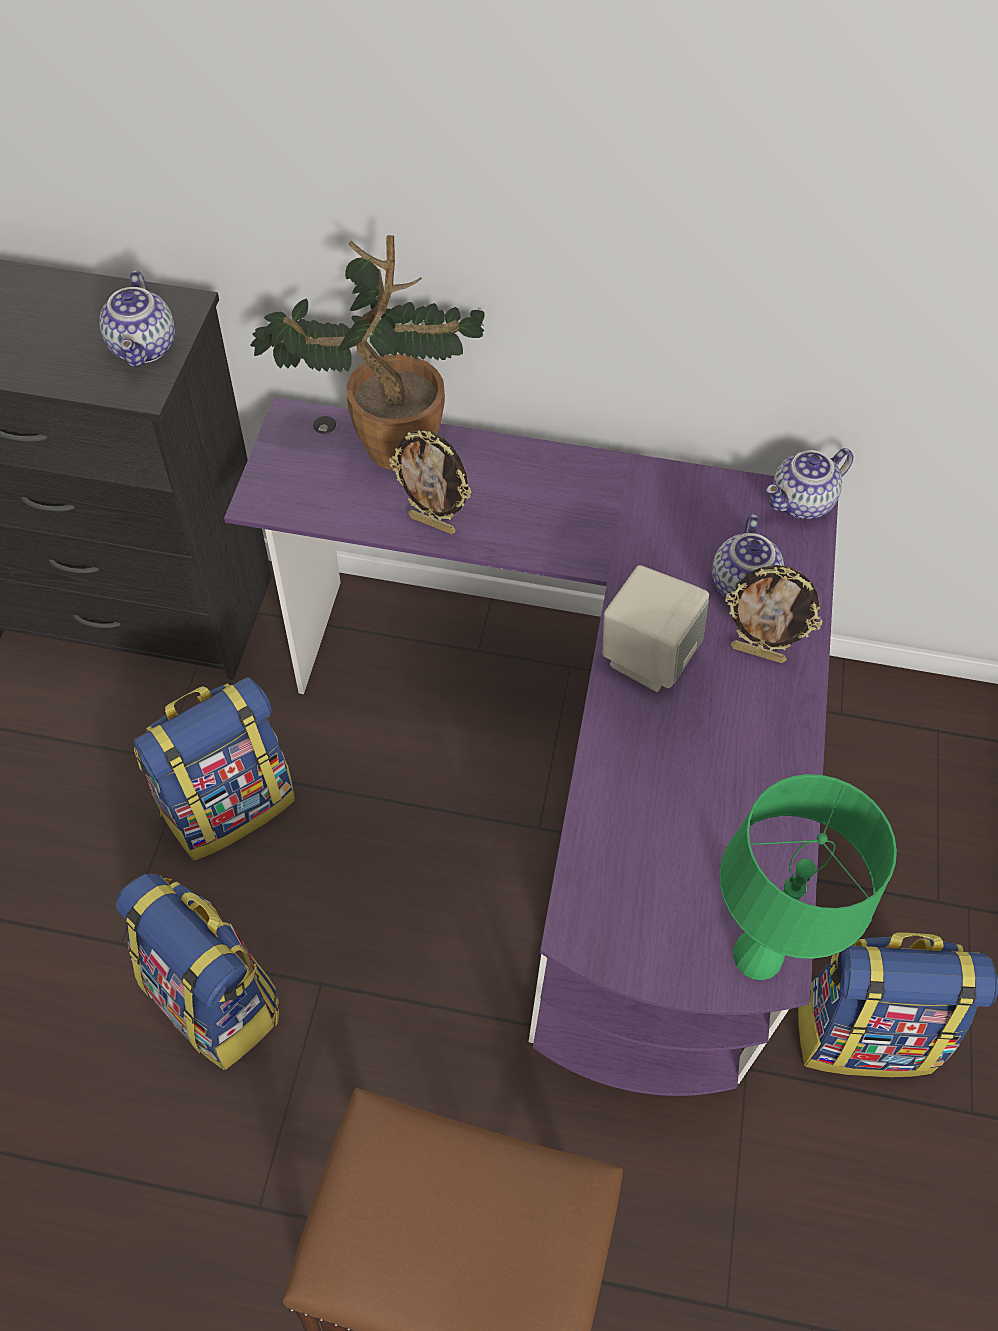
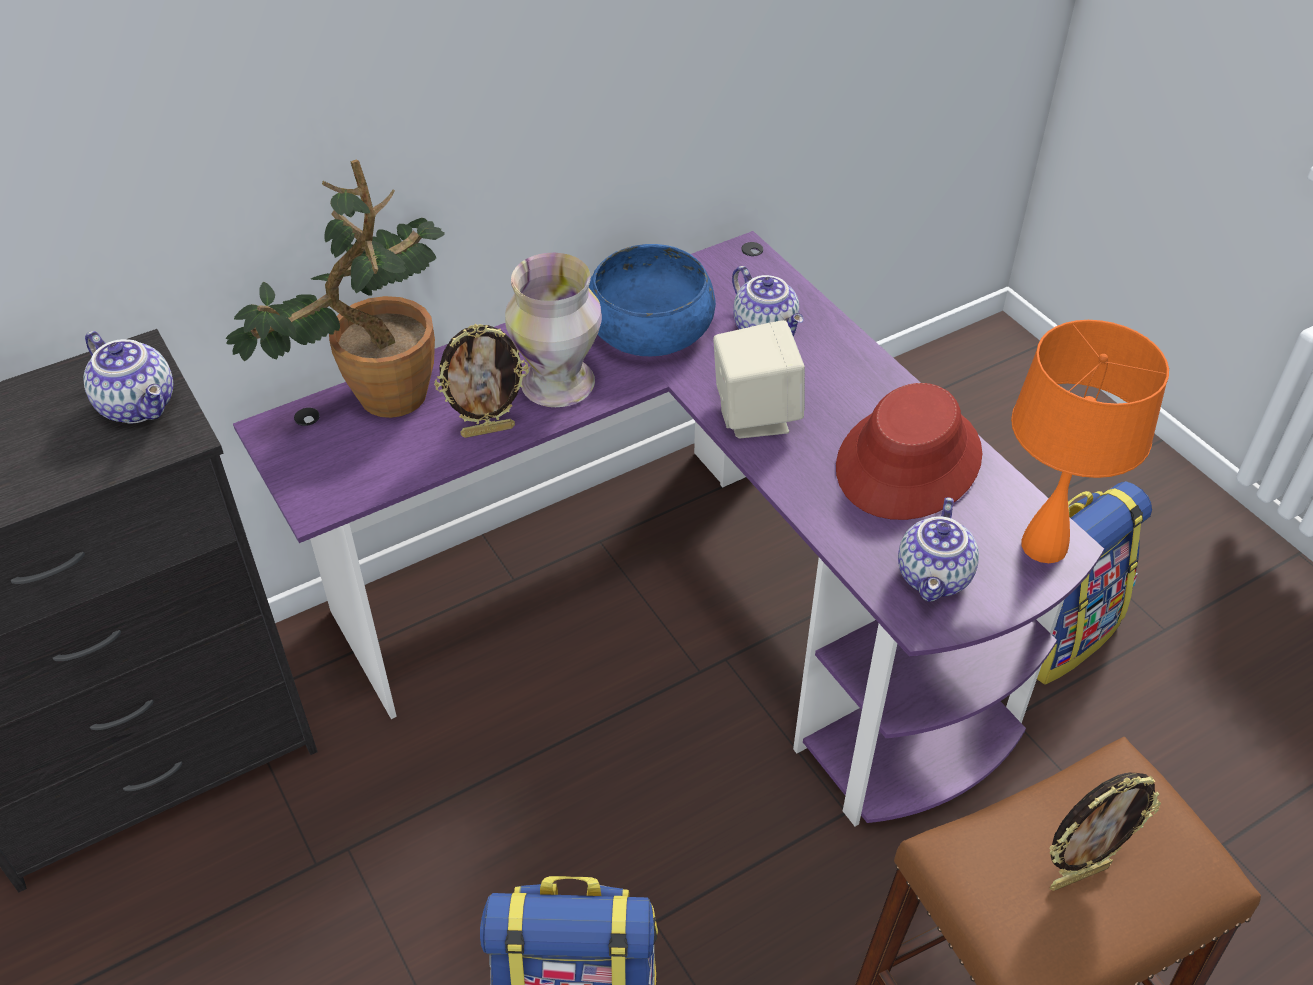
camera: 40 degrees left, 10 degrees down
(228, 804) = (422, 851): backpack -> none
(522, 521) = (557, 385): none -> vase
(648, 520) = (650, 328): none -> blue bowl
(728, 792) = (909, 462): none -> red hat
(756, 955) = (1043, 546): green table lamp -> orange table lamp
(758, 653) = (824, 364): picture frame -> picture frame (1078, 875)
(801, 504) = (743, 255): teapot -> teapot (935, 578)

